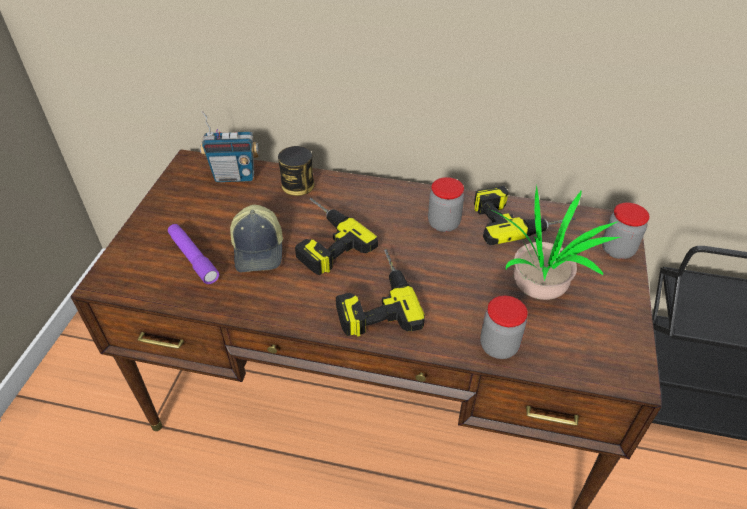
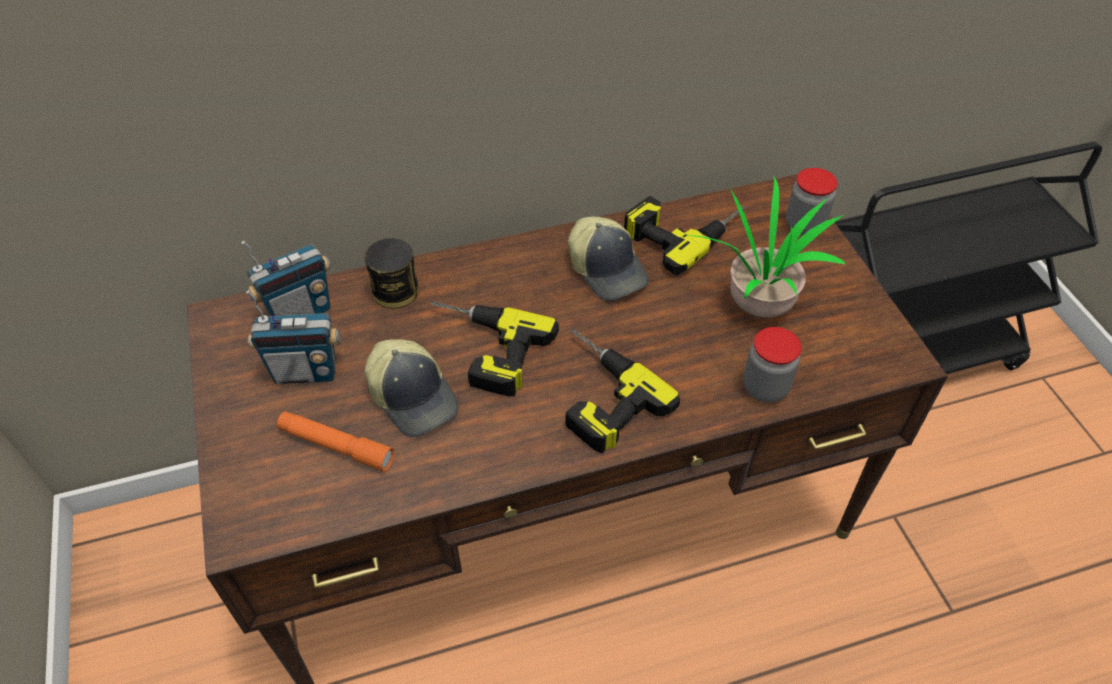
camera: 30 degrees left, 5 degrees up
(193, 258) = (336, 446): purple flashlight -> orange flashlight
(211, 210) = (306, 372): none -> radio
(443, 223) = (607, 269): jar -> cap

